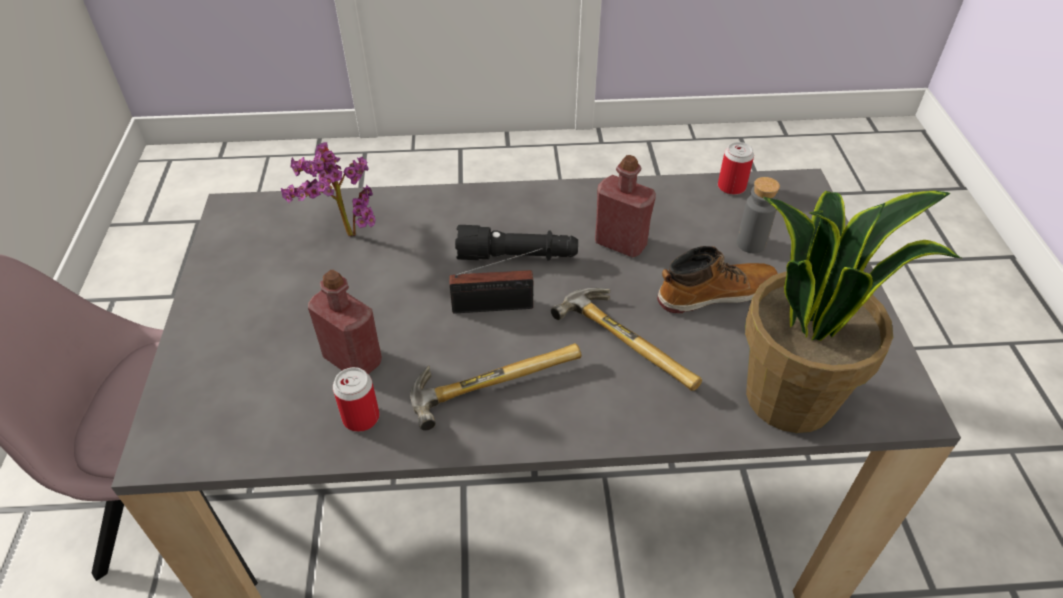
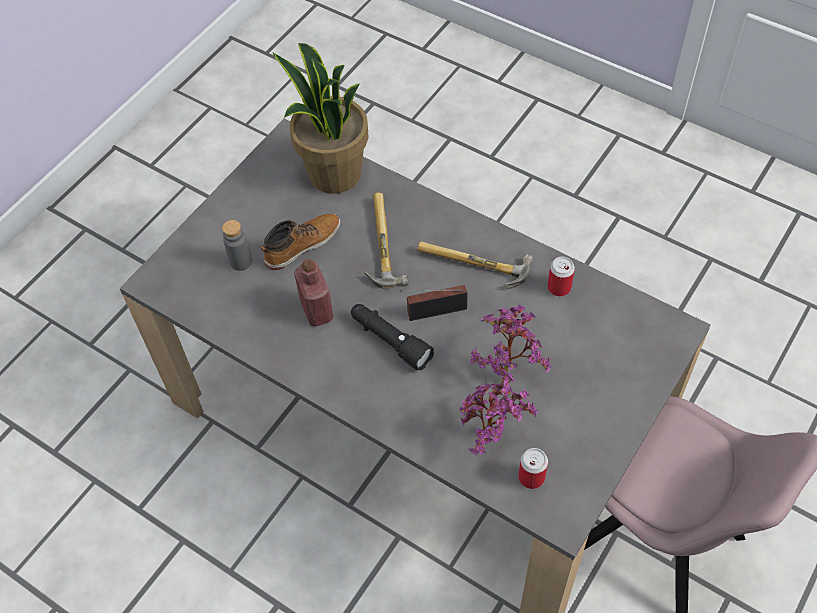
camera: 140 degrees left, 10 degrees up
(353, 360) = (543, 326): red bottle -> none
(367, 294) = (507, 369): none -> potted plant
(497, 306) = (433, 311): radio -> radio turned 45 degrees counterclockwise
(715, 293) = (302, 244): boot -> boot turned 120 degrees clockwise
(731, 187) = (196, 309): can -> can (531, 477)

